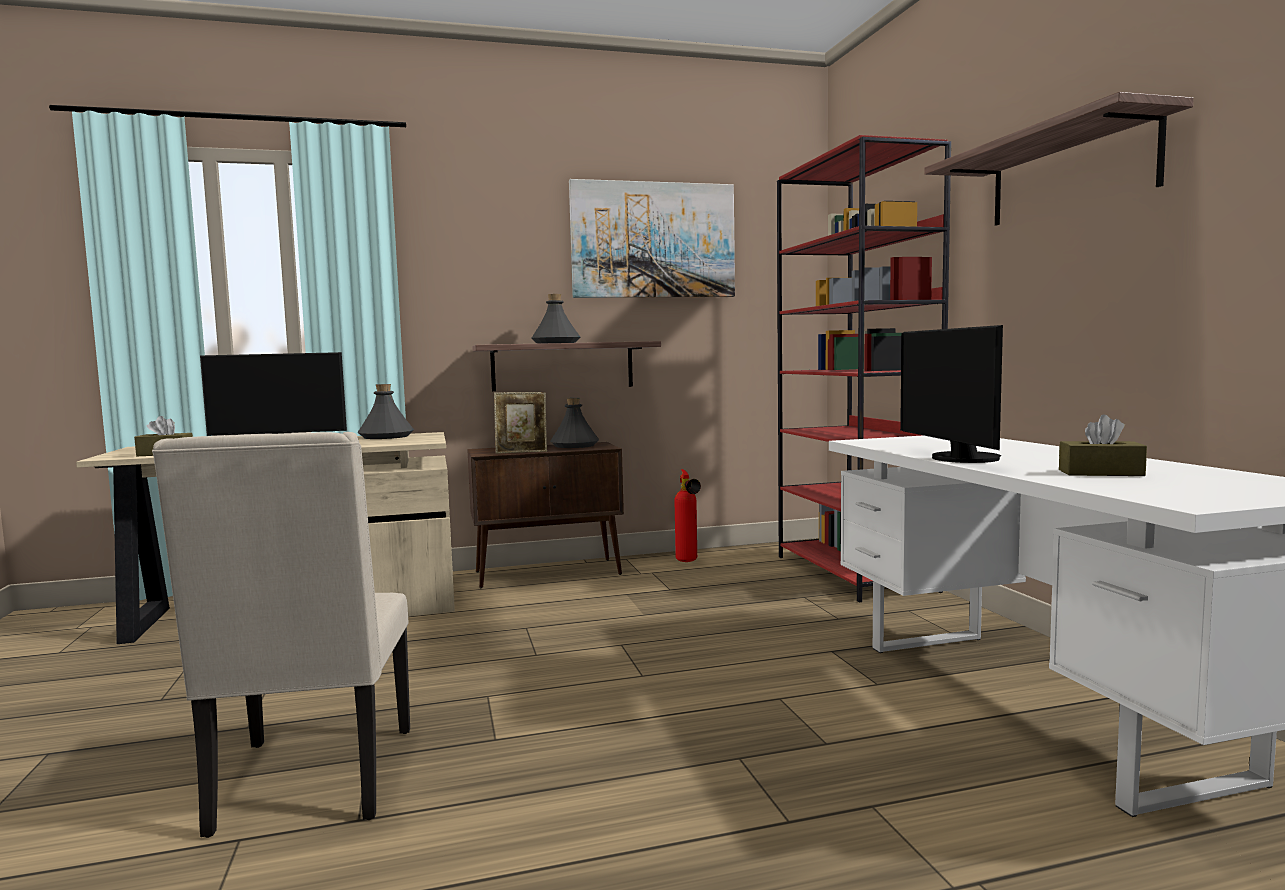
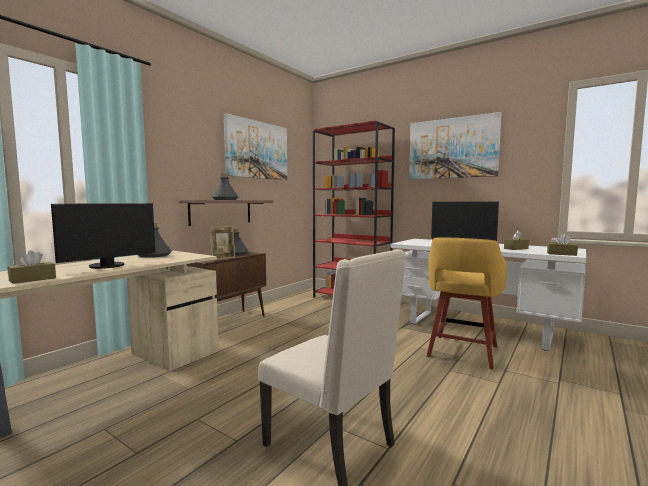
camera: 40 degrees left, 0 degrees up
(688, 562) = (282, 305): fire extinguisher -> none
(853, 736) = (462, 352): none -> yellow stool
(1070, 173) = (452, 148): shelf -> picture
(1164, 497) = (561, 254): none -> brown tissue box

